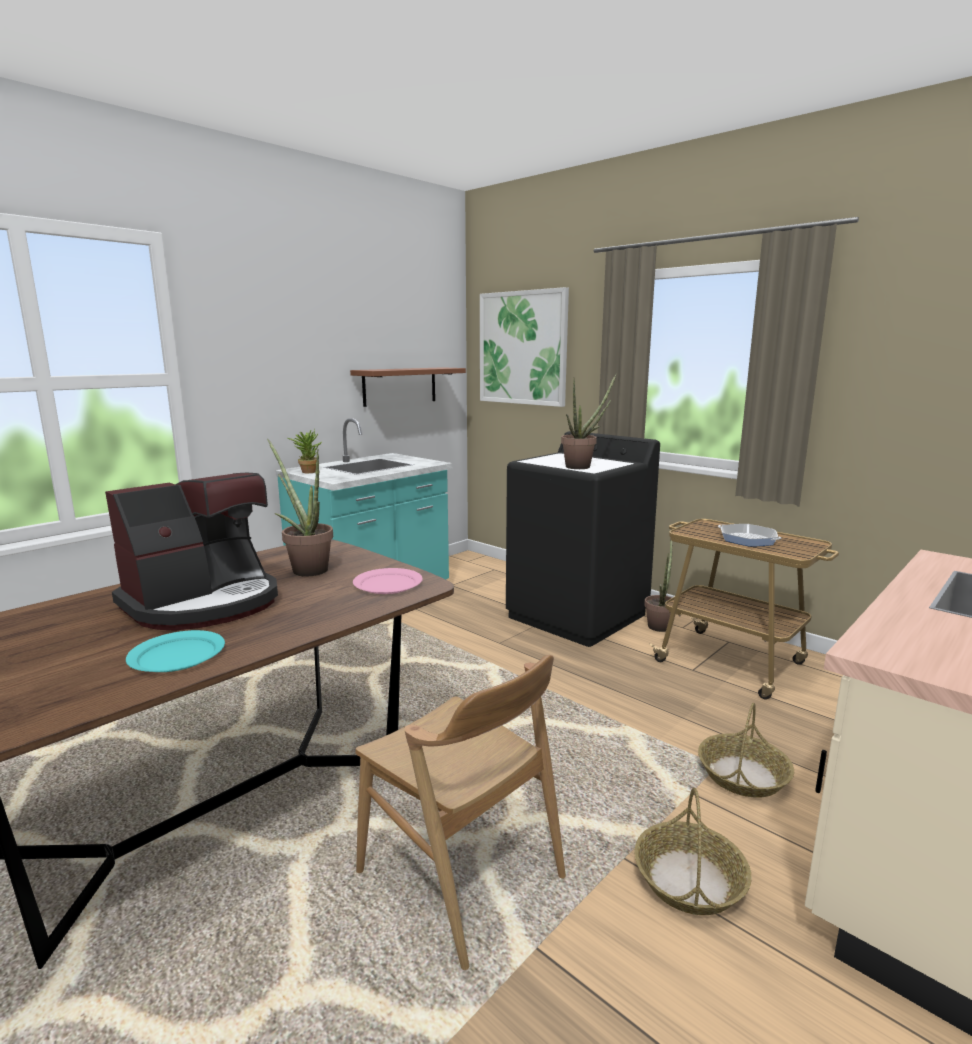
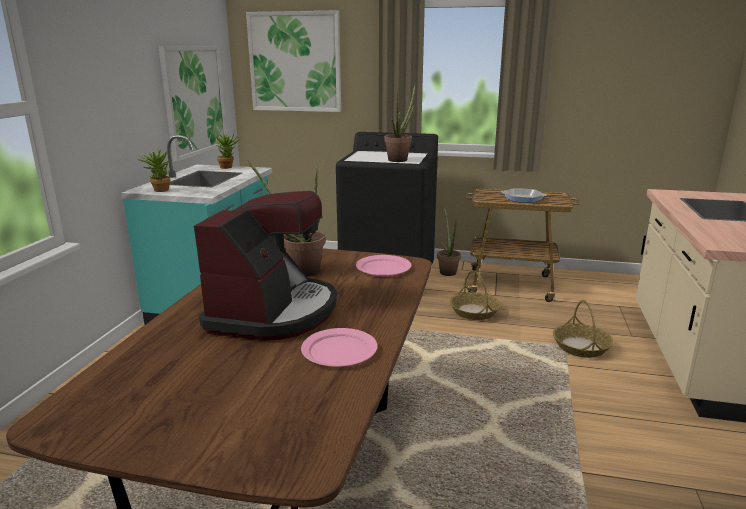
camera: 30 degrees left, 5 degrees up
(177, 655) = (338, 350): turquoise plate -> pink plate
(400, 386) = (194, 100): brown shelf -> picture
(413, 458) = (228, 167): none -> potted plant
(461, 875) = (502, 455): brown chair -> none
(690, 880) = (612, 408): basket -> basket (474, 312)

